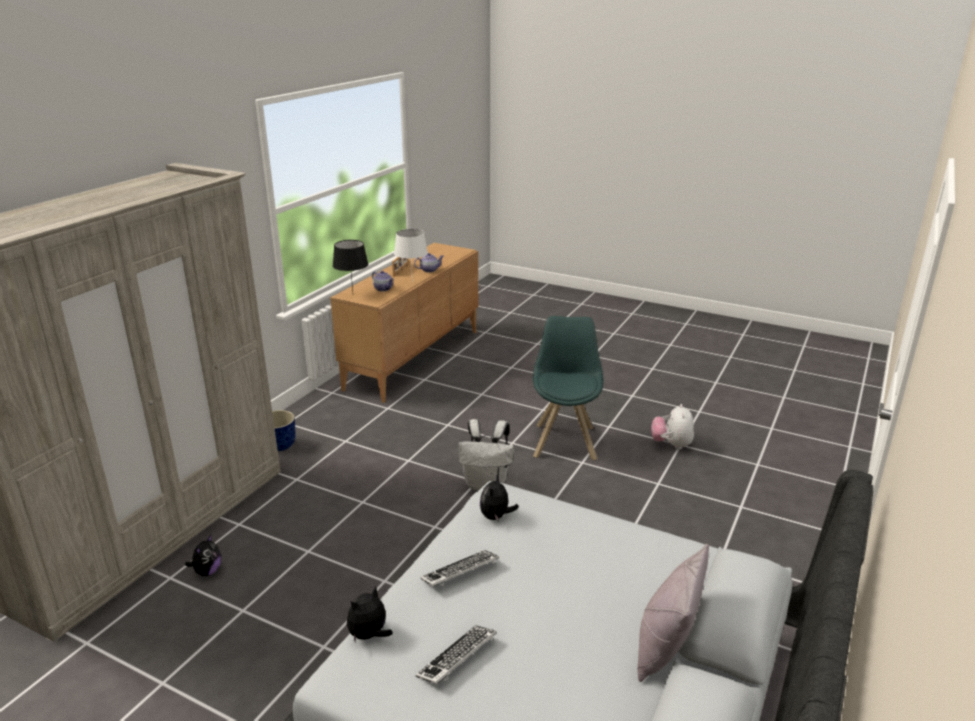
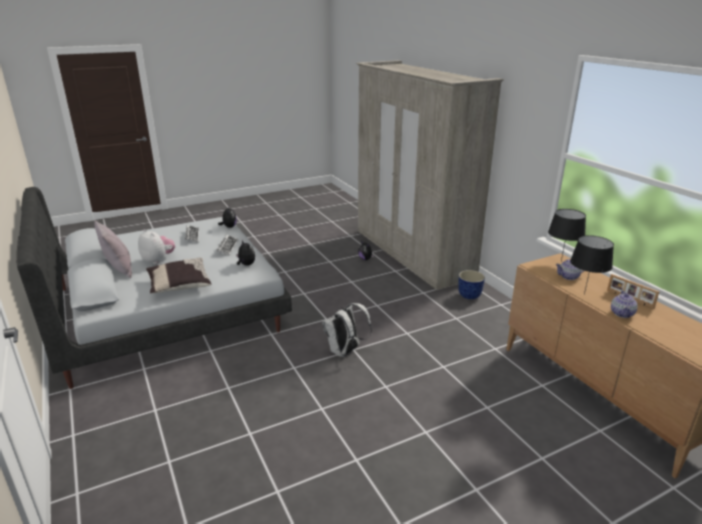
camera: 125 degrees right, 0 degrees up
(411, 281) = (584, 294): white table lamp -> black table lamp
(565, 441) = (359, 415): turquoise chair -> none
(612, 544) = (179, 284): none -> pillow
(671, 445) = (284, 484): plush toy -> plush toy (158, 260)

